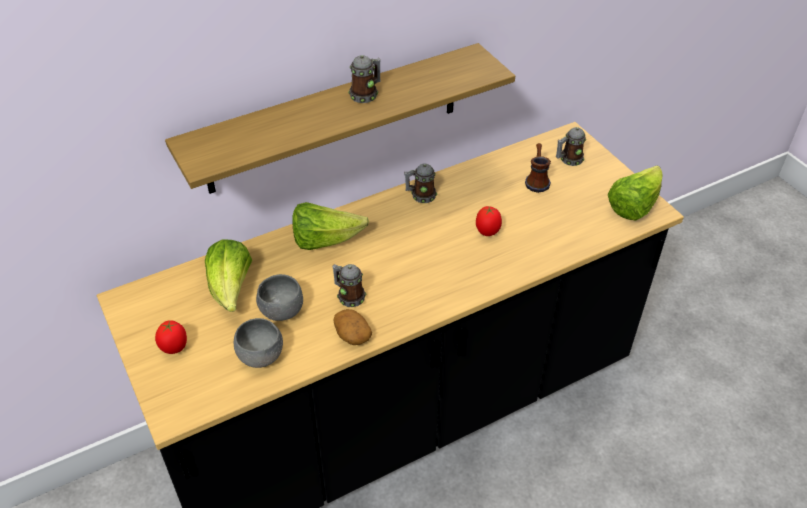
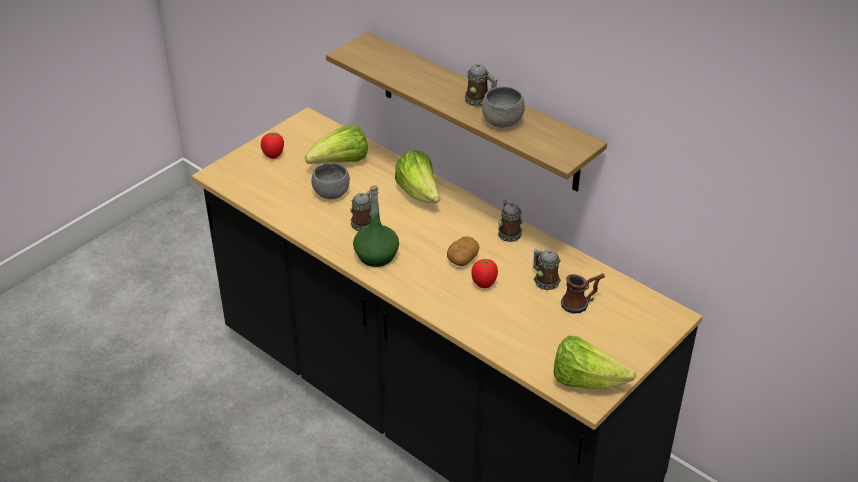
camera: 70 degrees right, 5 degrees down
(261, 356) = (283, 196): grey bowl -> grey bowl (502, 122)
(352, 334) = (323, 235): potato -> potato (462, 258)
(409, 299) = (376, 256): none -> green bottle
(568, 160) = (629, 321): mug -> mug (544, 280)

